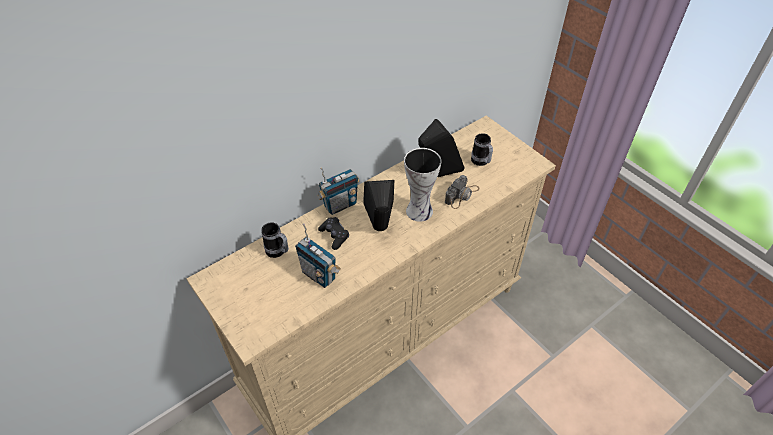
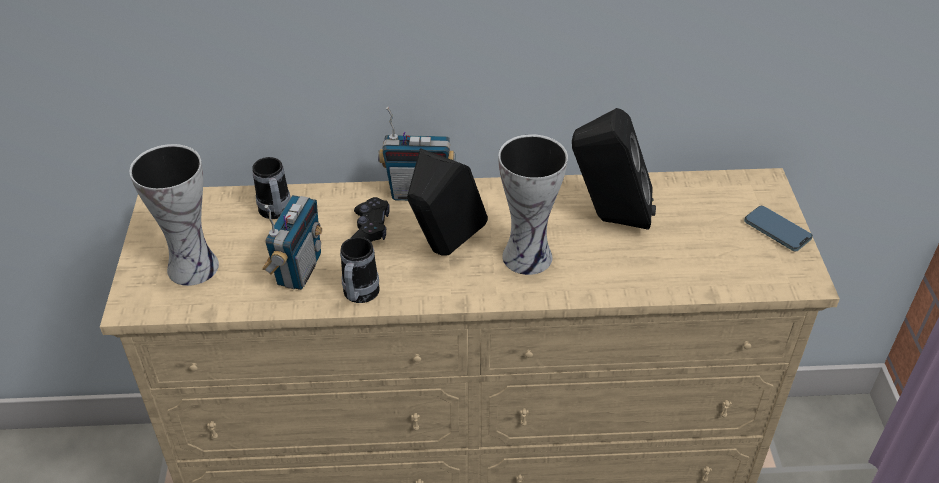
camera: 35 degrees right, 5 degrees down
(261, 302) = (193, 265): none -> vase
(319, 275) = (298, 270): radio -> radio turned 150 degrees counterclockwise
(461, 195) = (619, 266): camera -> none
(481, 162) = (701, 234): mug -> mug (359, 296)
(508, 146) = (777, 231): none -> phone

